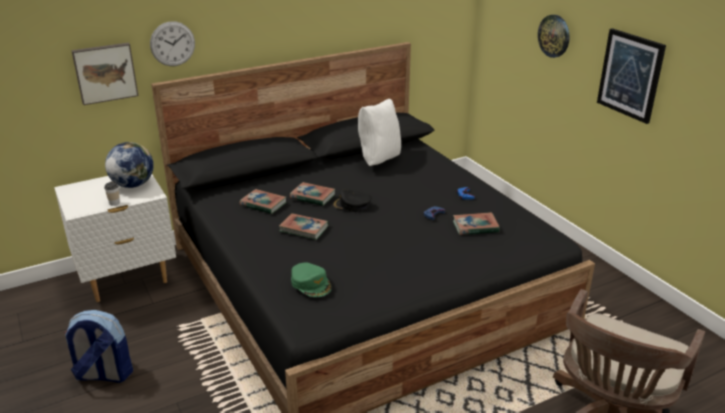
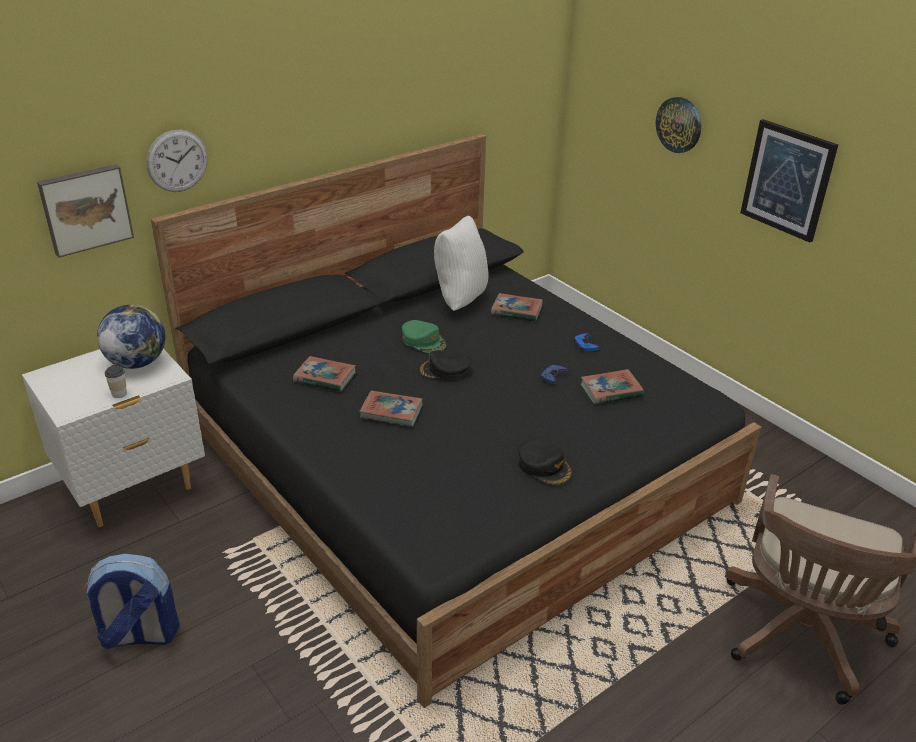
camera: 10 degrees left, 5 degrees up
(311, 283) = (427, 494): green cap -> green cap (424, 341)
(312, 196) = (388, 361): book -> book (516, 311)
(407, 273) = (544, 467): none -> black cap

